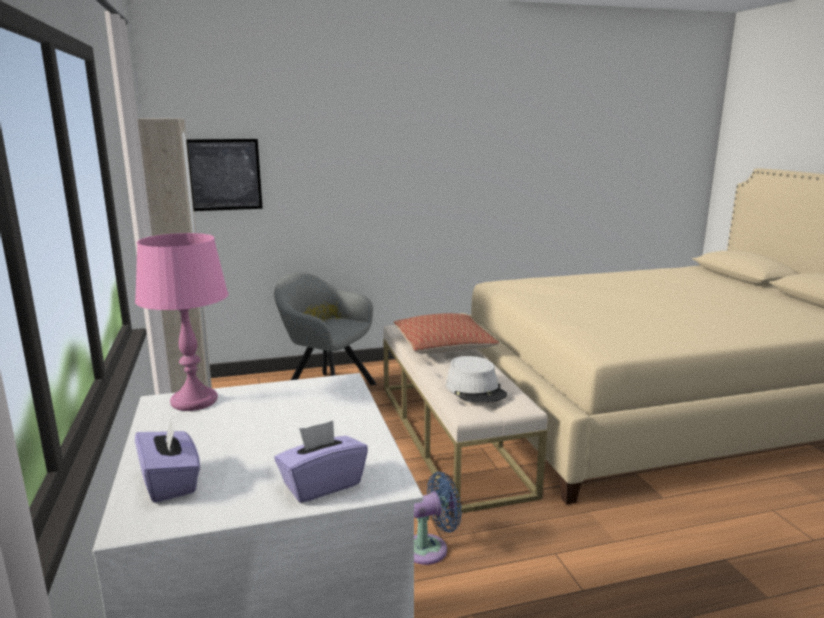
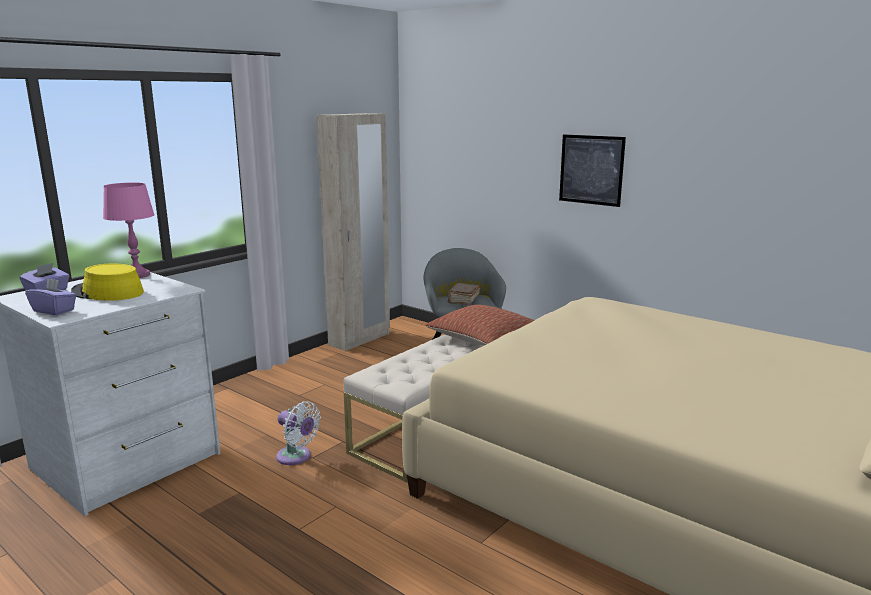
camera: 55 degrees right, 0 degrees up
(224, 175) = (440, 159): picture -> picture (591, 170)
(270, 432) = (107, 293): none -> yellow hat
(331, 326) = (463, 300): none -> brown book
(430, 548) = (296, 457): blue fan -> white fan
(476, 390) = (407, 366): grey hat -> none

